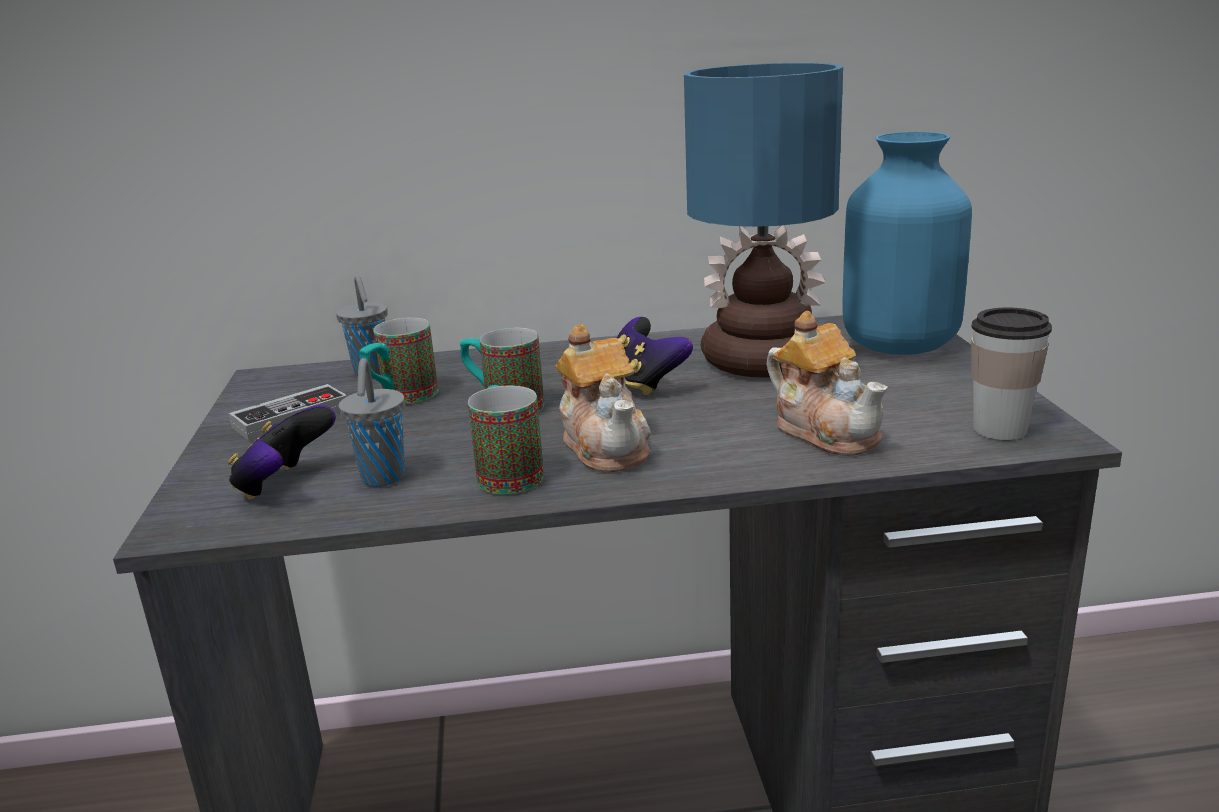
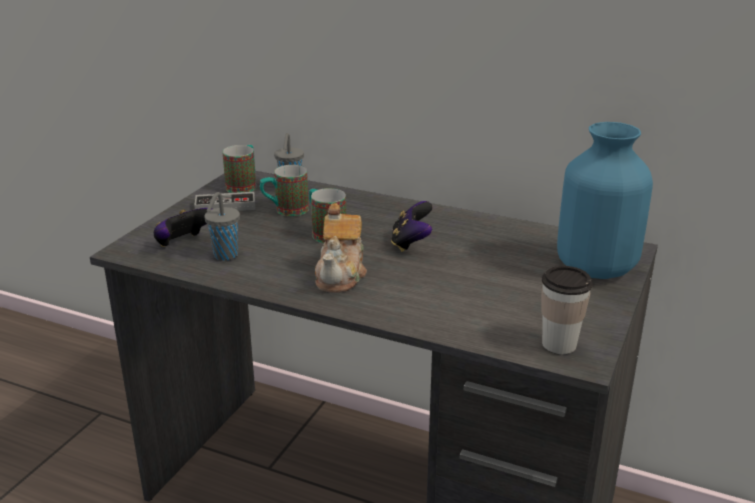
camera: 30 degrees right, 5 degrees up
(508, 472) = (279, 273): mug -> mug (244, 185)
(758, 361) = (494, 250): table lamp -> none
(826, 431) = (461, 308): teapot -> none

